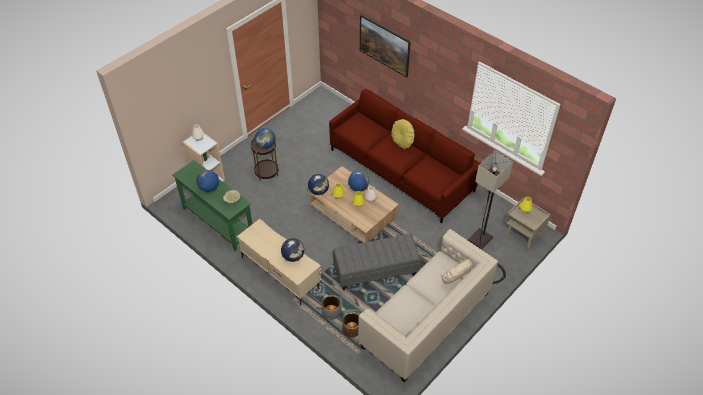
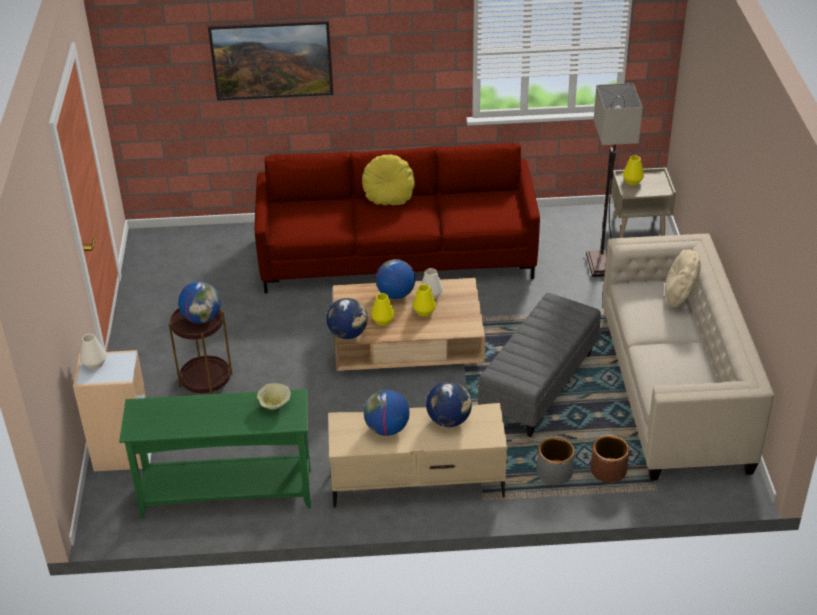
camera: 45 degrees left, 10 degrees down
(209, 188) = (212, 415): globe -> globe (387, 429)

